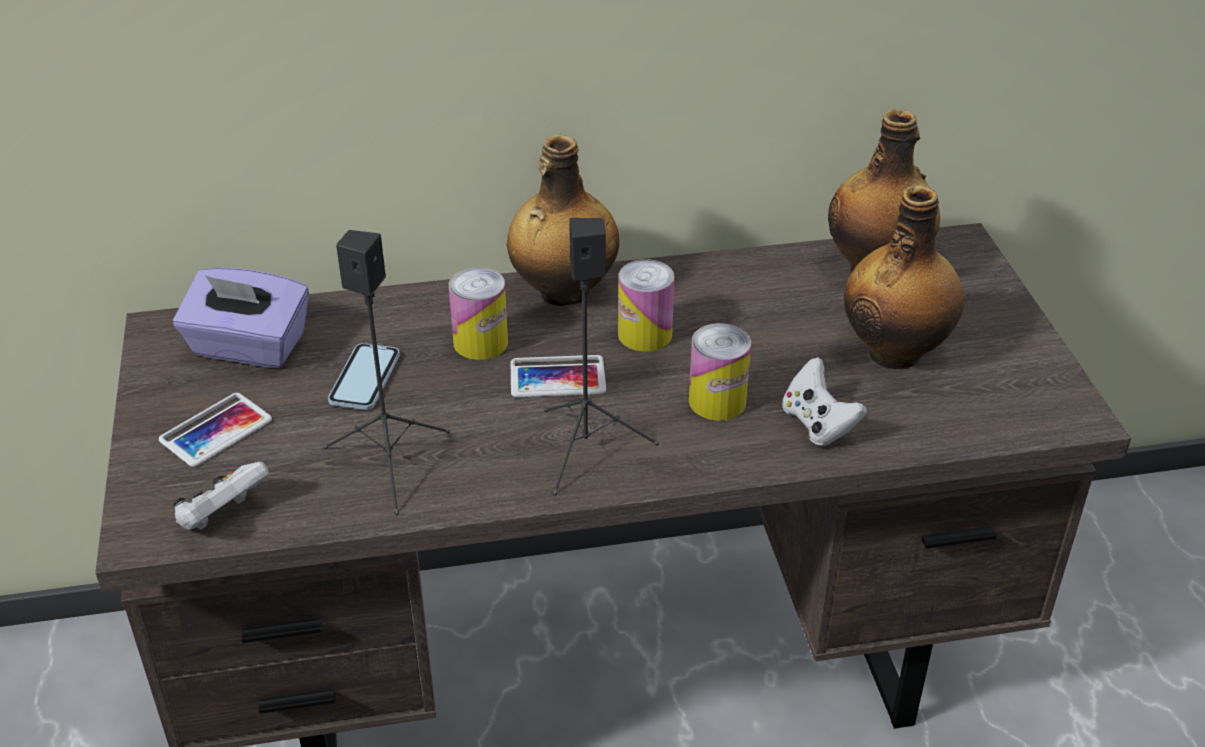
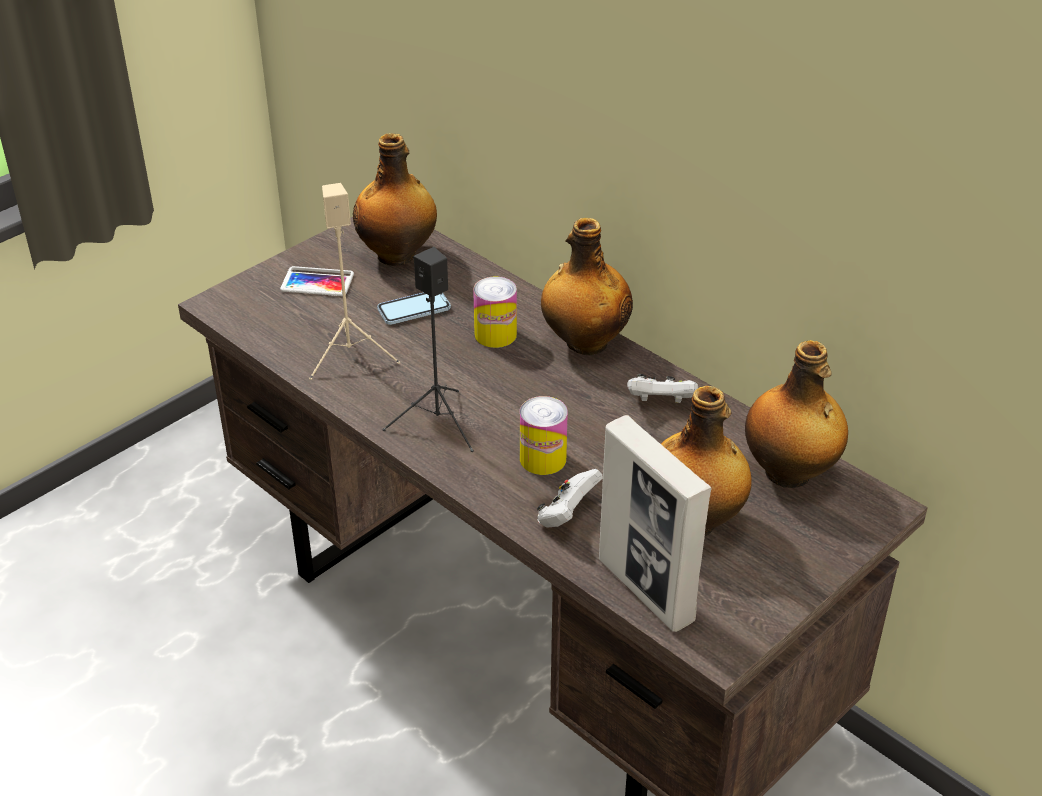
camera: 55 degrees right, 0 degrees up
(222, 516) = (253, 321): white game controller -> white game controller (660, 403)
(248, 347) = (398, 255): purple tissue box -> bottle
(391, 462) = (351, 355): black speaker -> beige speaker
(557, 377) = (494, 381): phone -> none
(645, 334) = (580, 397): can -> none
(967, 424) = (646, 590): none -> picture frame

